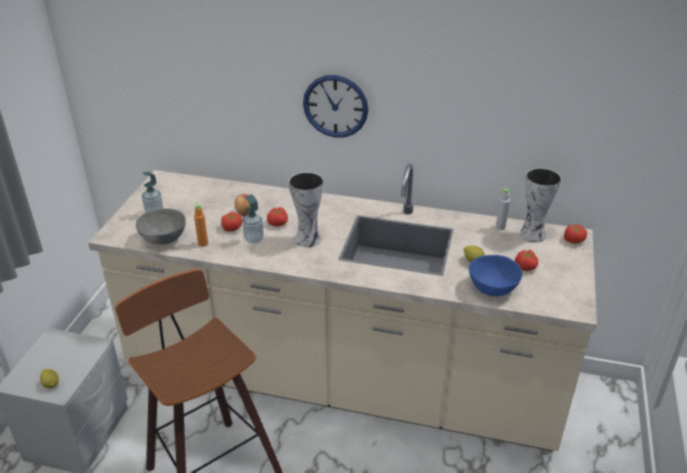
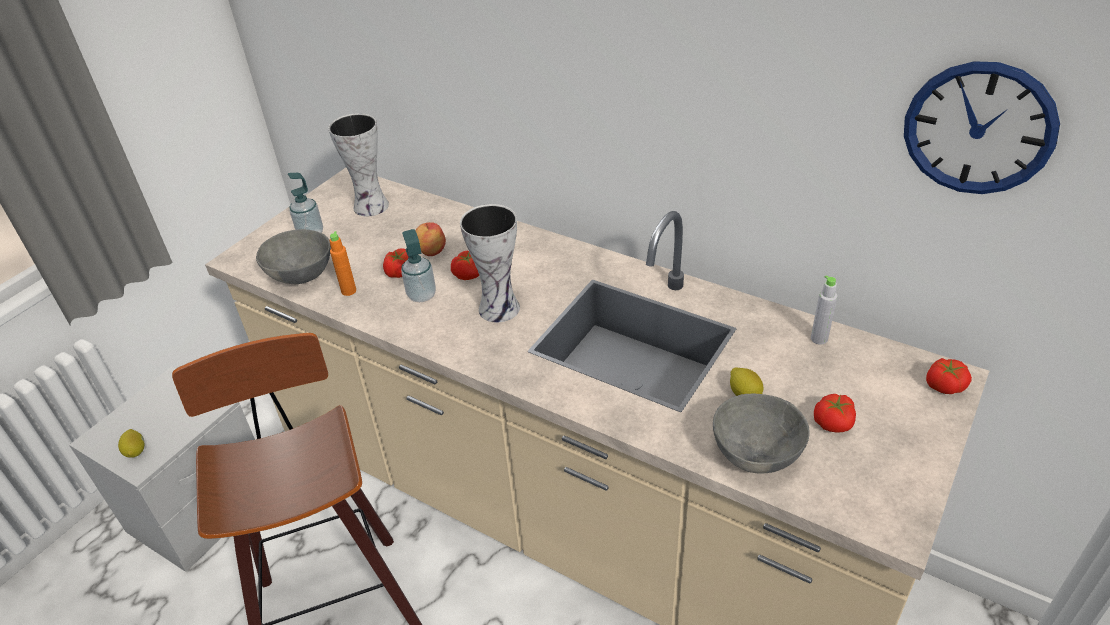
camera: 20 degrees right, 5 degrees up
(335, 106) = (575, 101): wall clock -> wall clock (978, 129)
(491, 289) = (754, 455): blue bowl -> grey bowl
(532, 235) = (871, 363): vase -> vase (370, 207)

